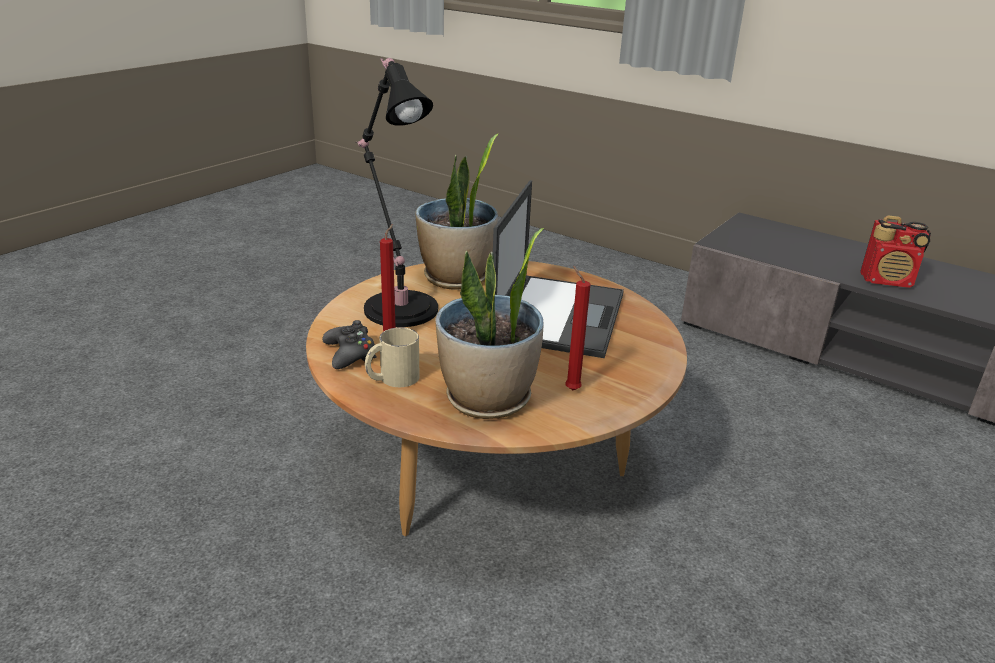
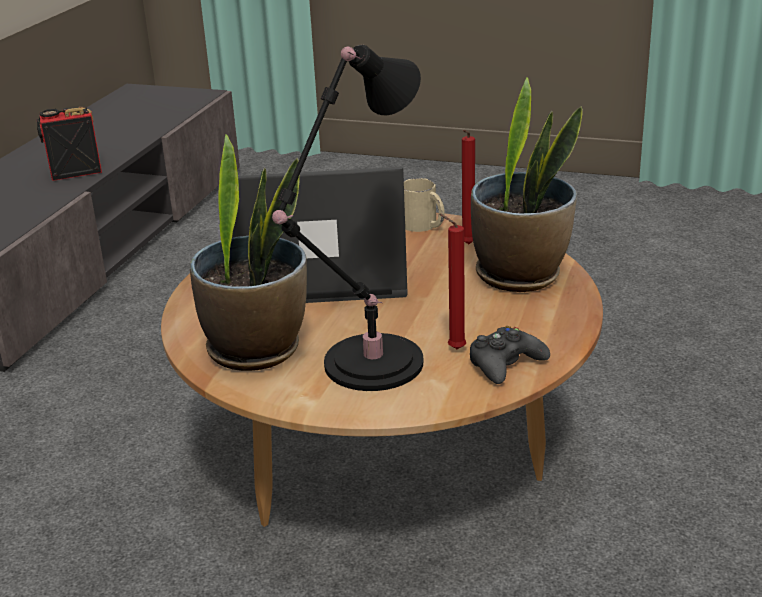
camera: 105 degrees left, 0 degrees up
(392, 379) = (530, 327): beige mug -> beige mug (424, 226)
(887, 281) = (74, 172): radio -> radio turned 105 degrees counterclockwise

